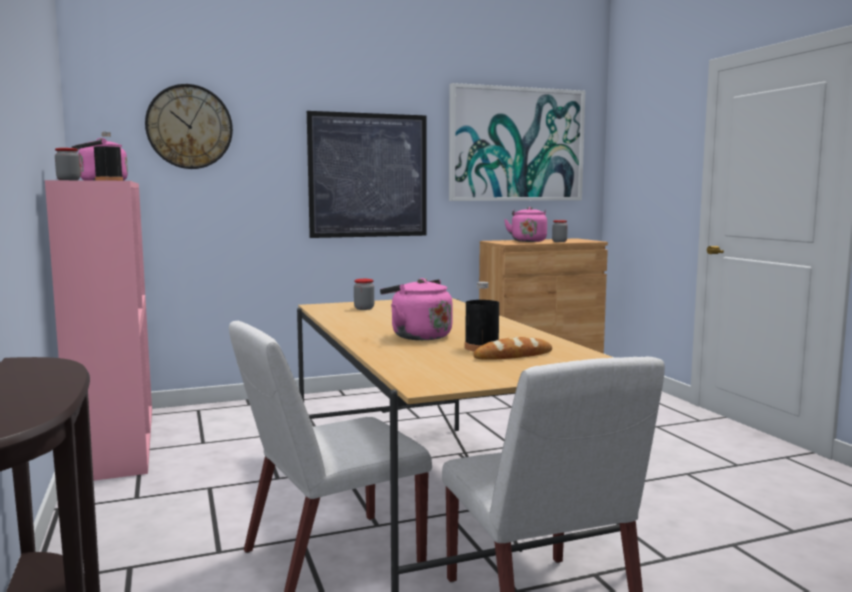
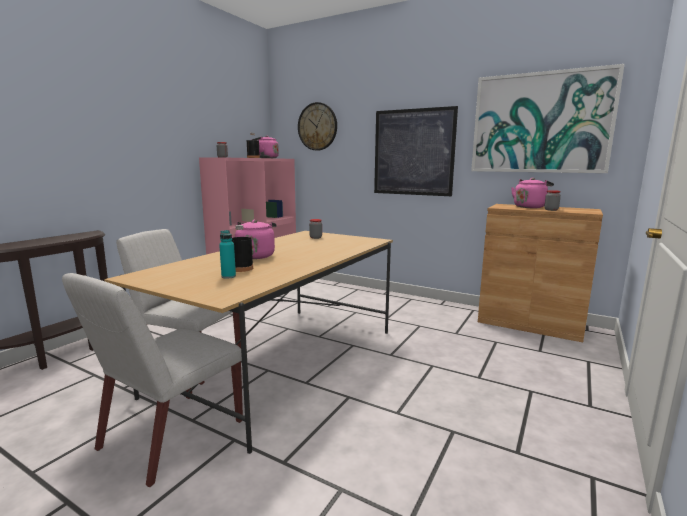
camera: 50 degrees right, 5 degrees up
(513, 355) = (228, 276): bread -> turquoise bottle

